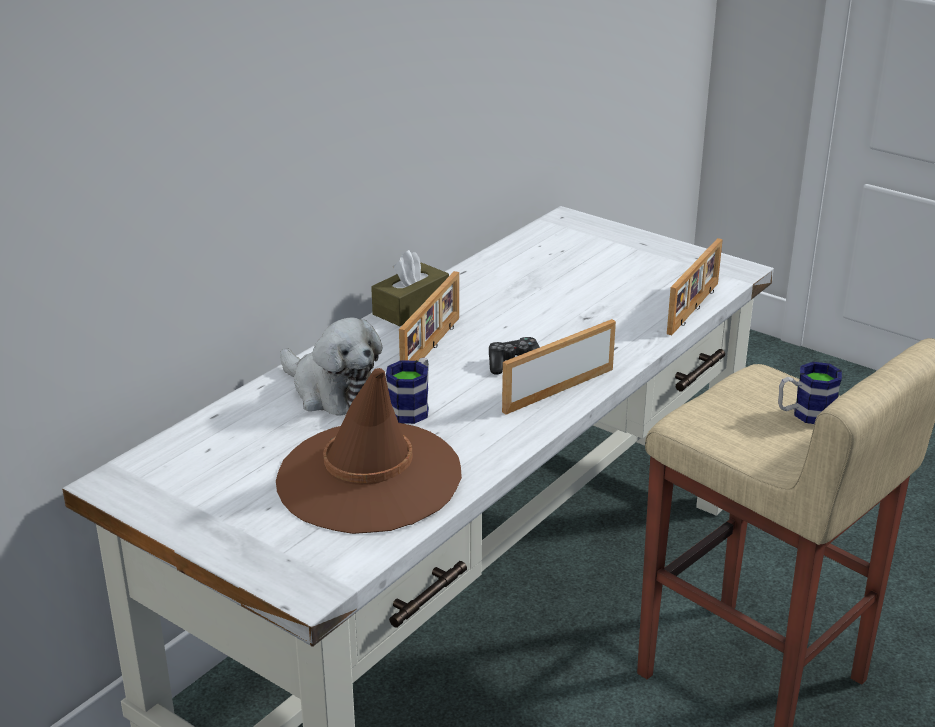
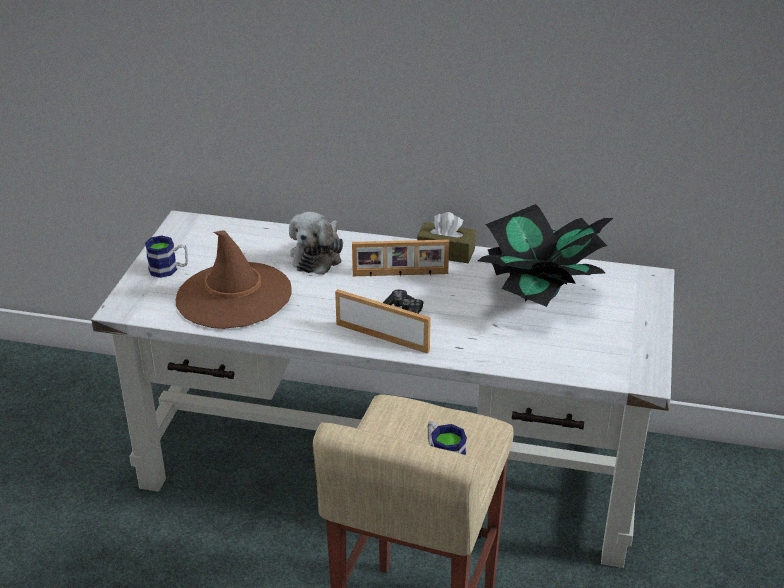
camera: 65 degrees right, 5 degrees up
(412, 407) = (320, 288): mug -> mug (169, 269)
(549, 280) = (539, 295): none -> potted plant
(695, 308) = (555, 371): picture frame -> none

